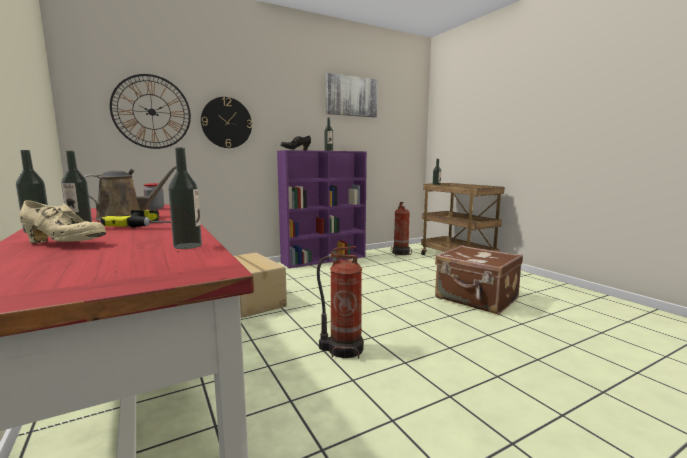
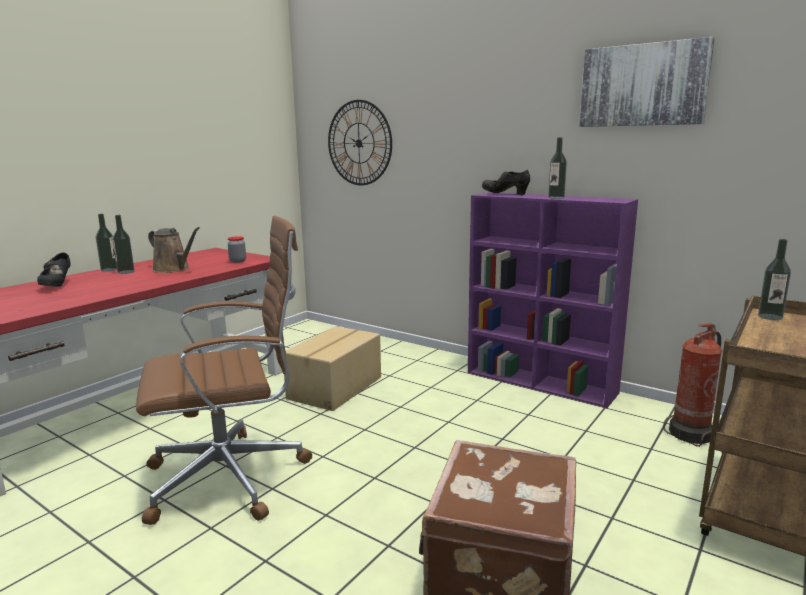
camera: 65 degrees right, 5 degrees up
(64, 243) = (57, 285): beige shoe -> black shoe
(148, 225) = (137, 281): power drill -> none
(187, 246) = (38, 307): bottle -> none
(226, 123) = (429, 151): wall clock -> none
(343, 349) = (232, 477): fire extinguisher -> brown office chair

